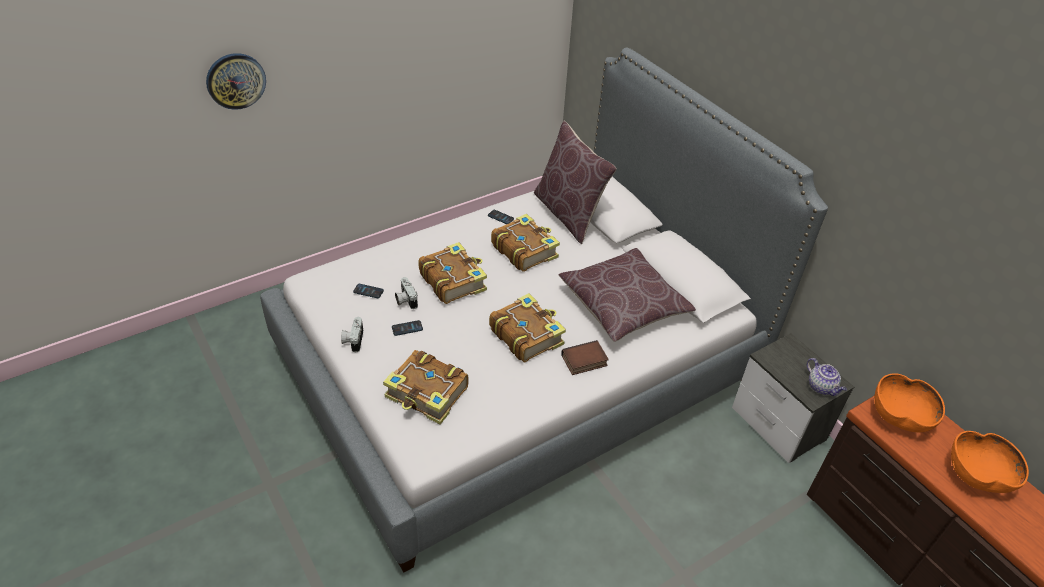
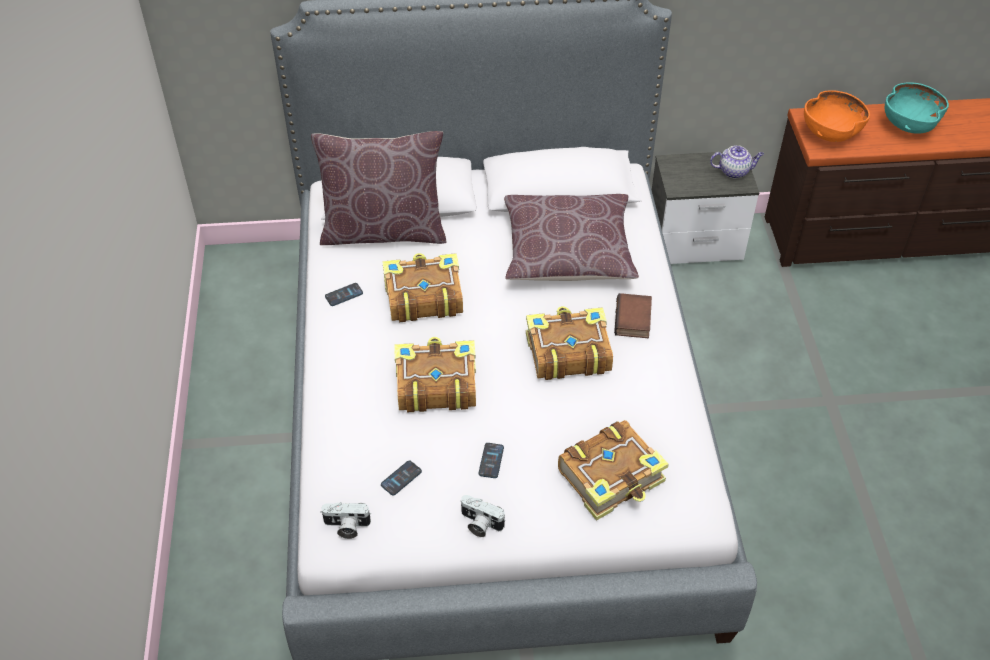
camera: 60 degrees left, 5 degrees up
(236, 81) = (56, 406): wall clock -> none
(405, 300) = (441, 444): camera -> camera (346, 527)
(977, 474) = (909, 124): orange bowl -> turquoise bowl

